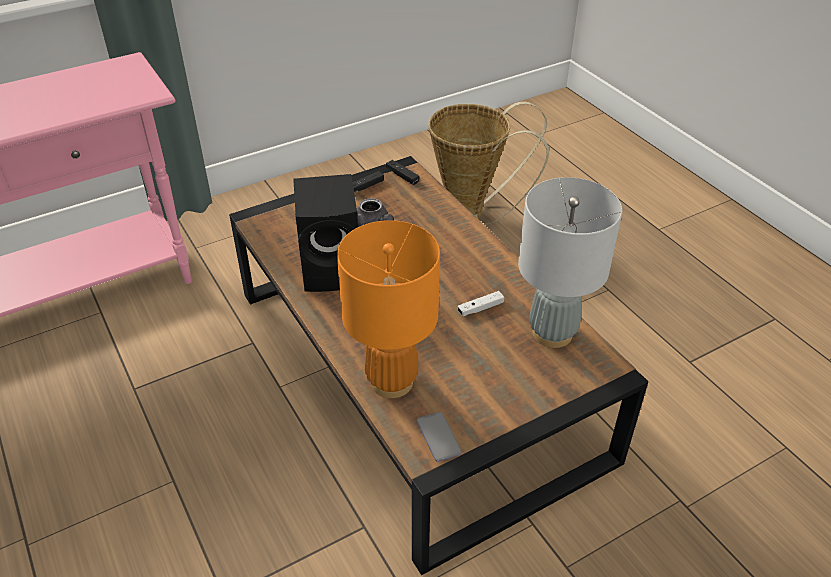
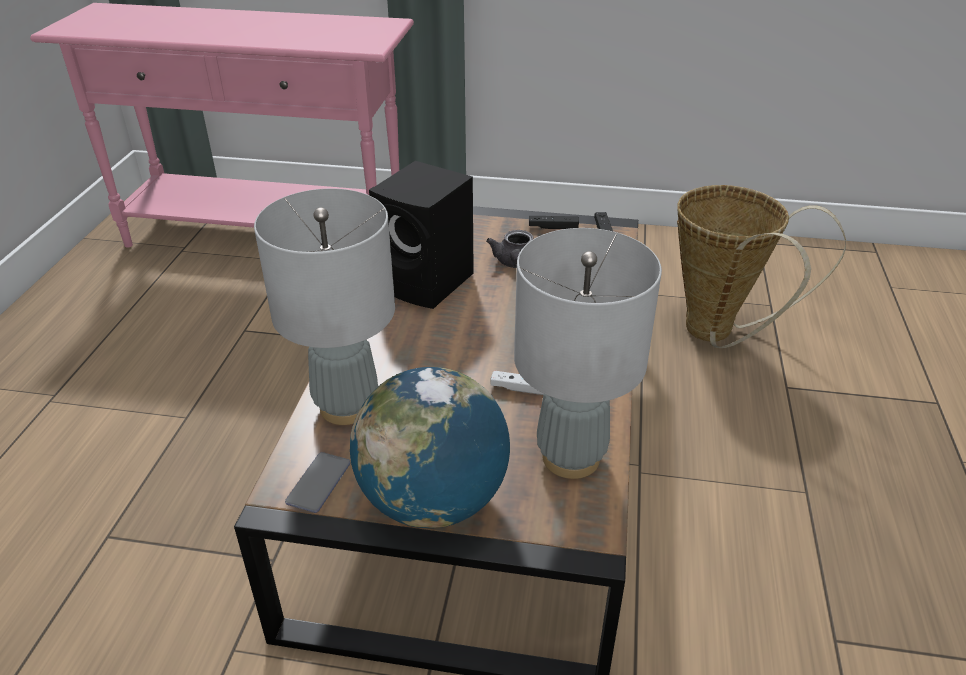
camera: 40 degrees right, 5 degrees down
(391, 381) = (346, 406): orange table lamp -> grey table lamp
(513, 403) = (433, 500): none -> globe

